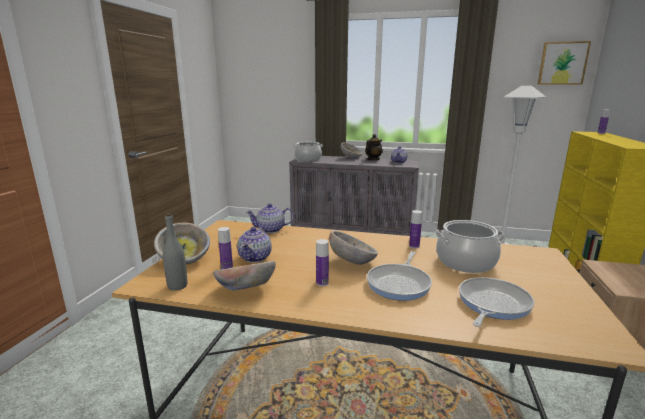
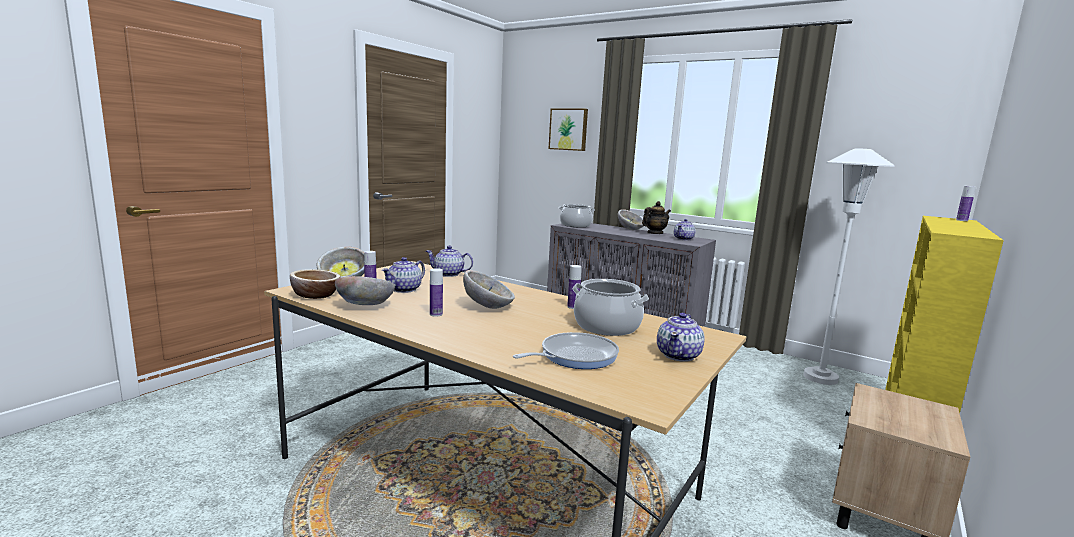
camera: 20 degrees right, 5 degrees down
(177, 286) = (316, 295): grey bottle -> bowl
(400, 284) = (507, 327): frying pan -> none
(552, 281) = (679, 355): none -> teapot
(562, 63) = (935, 121): picture -> picture (568, 129)

